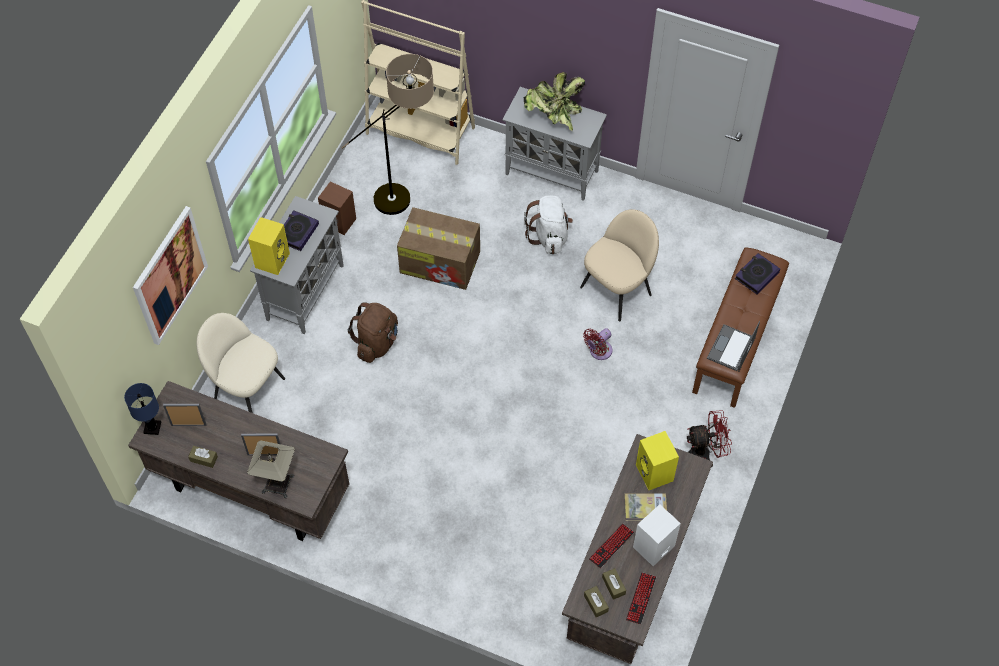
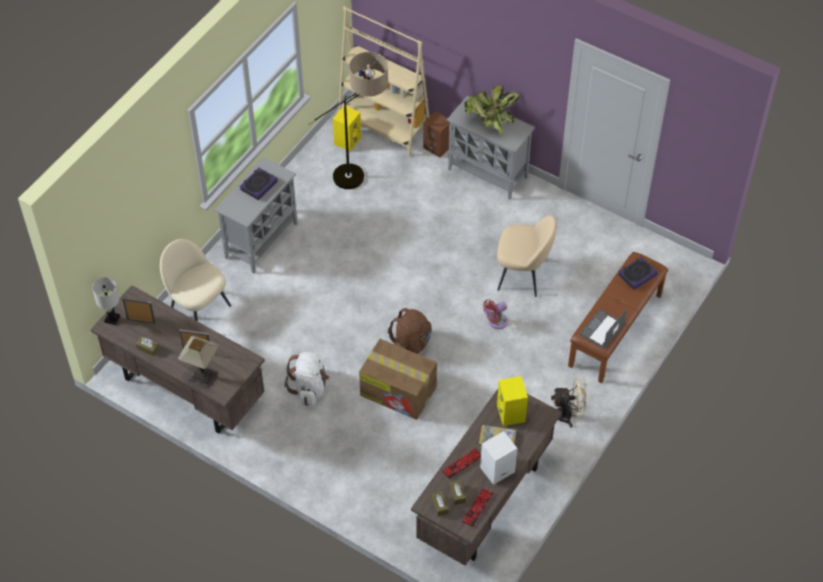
camera: 10 degrees right, 5 degrees down
(152, 427) = (112, 318): blue table lamp -> white table lamp
(169, 275) = (144, 196): picture -> none
(272, 259) = (234, 203): yellow speaker -> yellow speaker (347, 140)
(340, 221) = (302, 188): brown speaker -> brown speaker (438, 147)
(377, 343) = (312, 289): brown backpack -> brown backpack (411, 345)
(441, 262) = (379, 232): cardboard box -> cardboard box (399, 391)
(549, 236) = (474, 224): white backpack -> white backpack (309, 388)
(617, 289) = (522, 275): beige chair -> beige chair turned 45 degrees clockwise
(705, 453) = (568, 415): red fan -> beige fan

